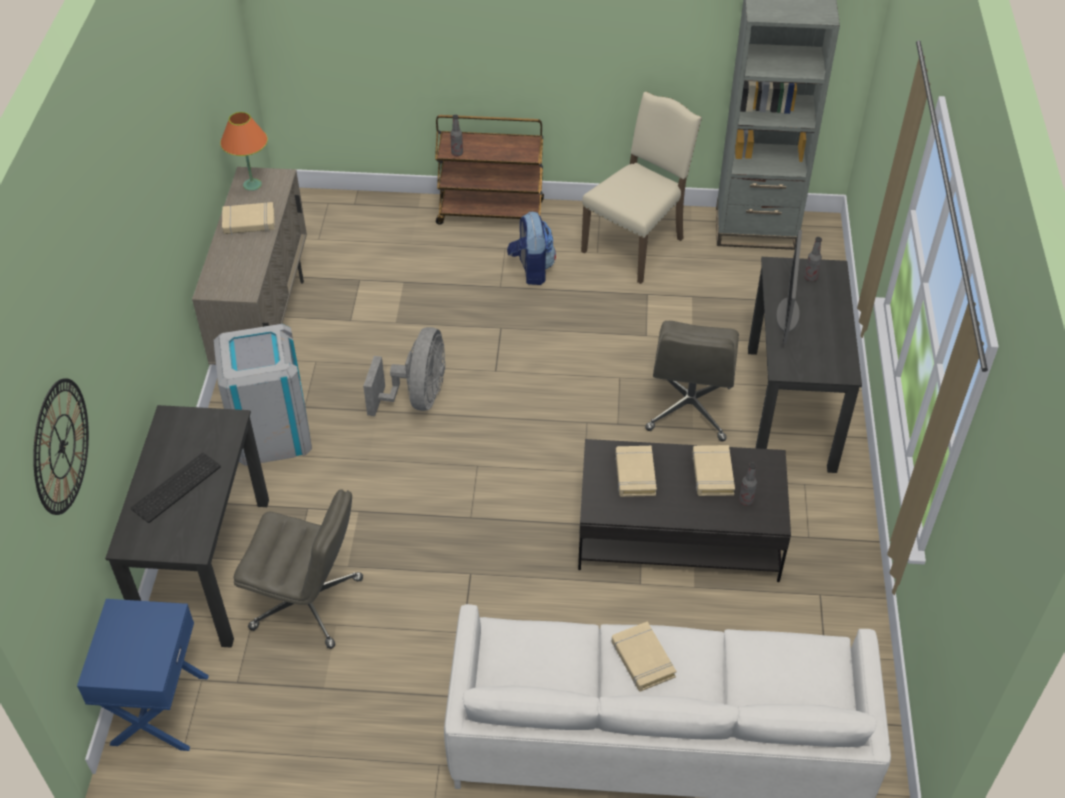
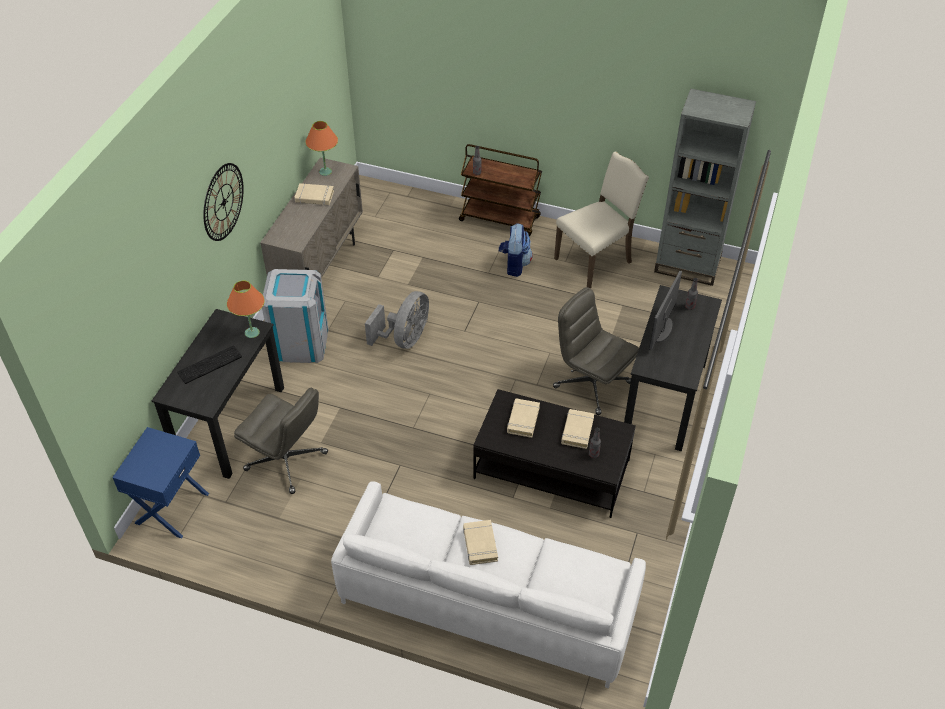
camera: 15 degrees right, 0 degrees up
(61, 446) = (126, 321): wall clock -> wall clock (223, 202)
(223, 429) = (252, 332): none -> orange table lamp
(689, 409) = (591, 384): grey office chair -> grey office chair turned 105 degrees clockwise

